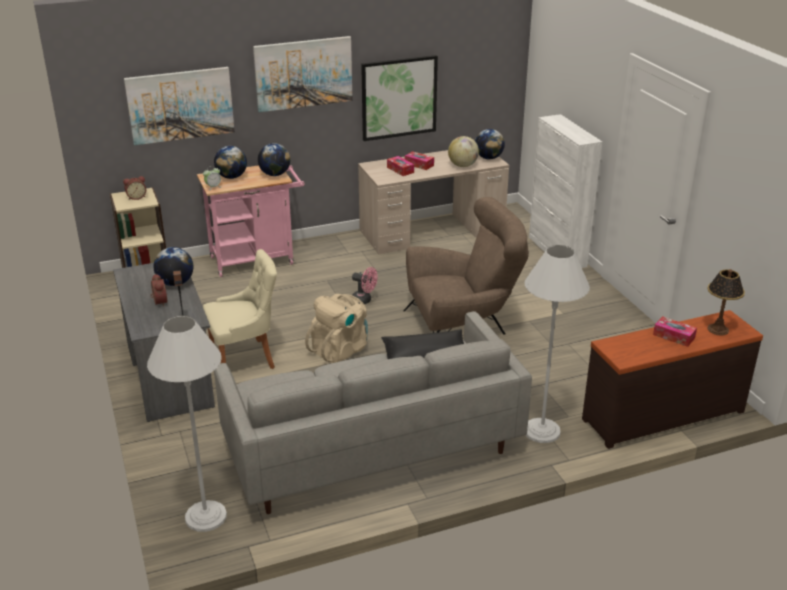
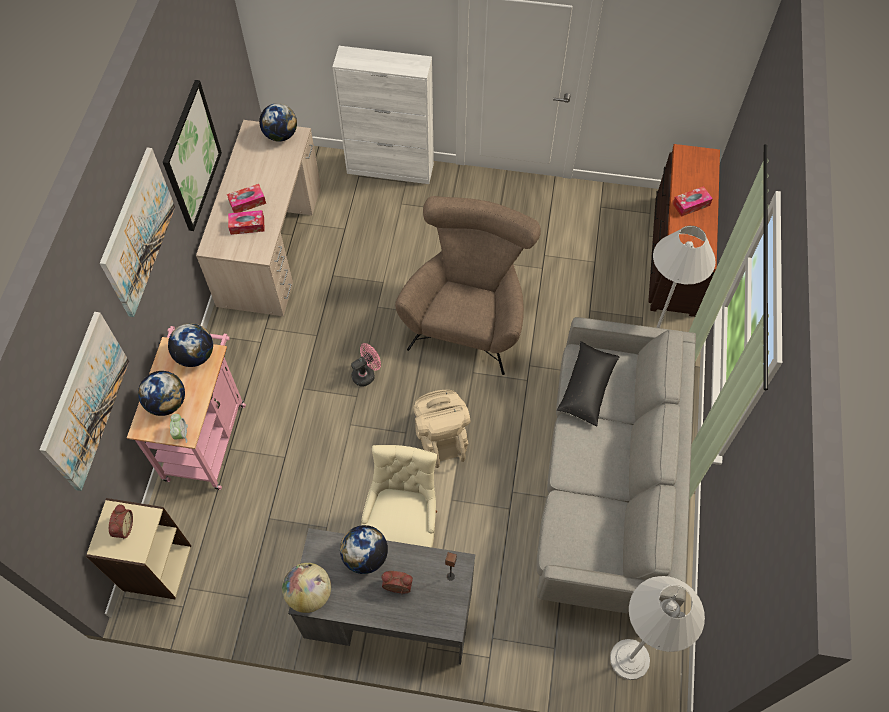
camera: 60 degrees left, 30 degrees up
(462, 165) = (281, 166): globe -> globe (309, 593)
(717, 329) = (697, 171): table lamp -> none

